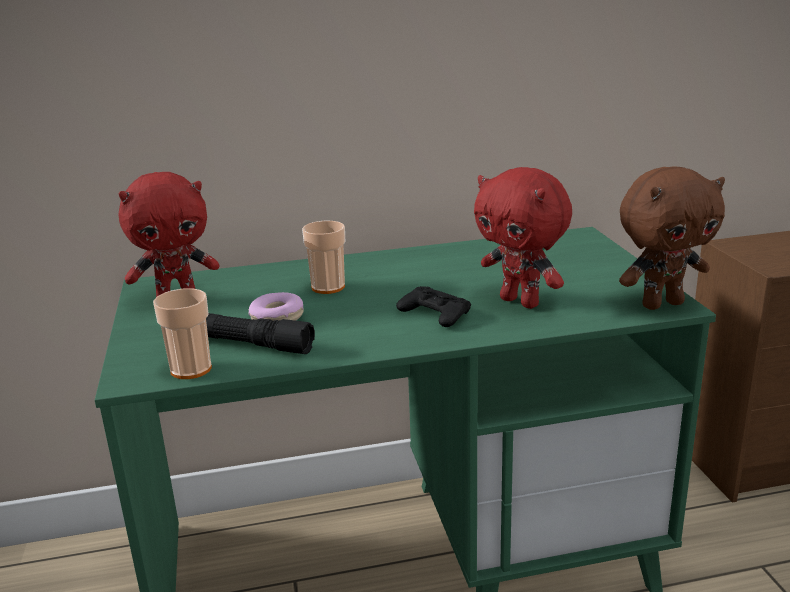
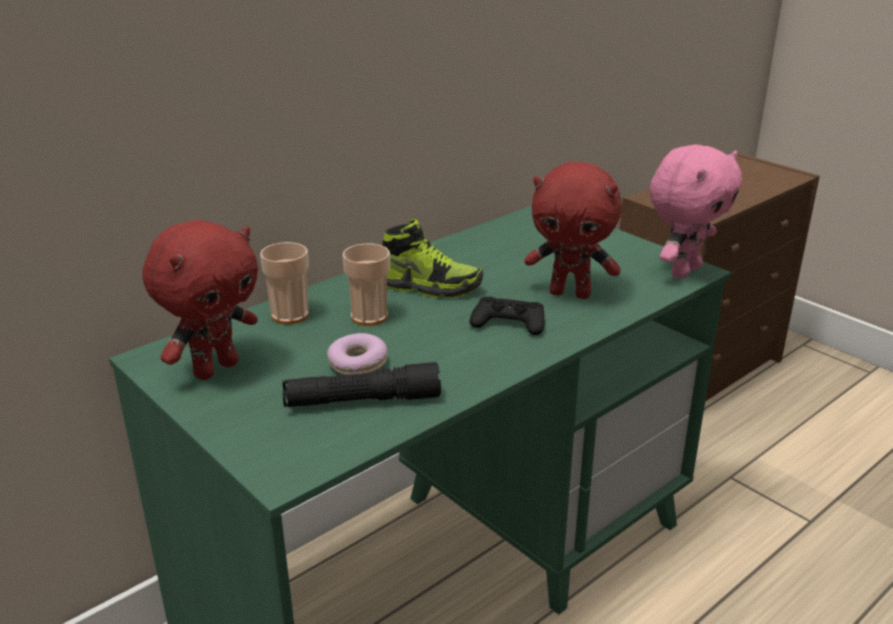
camera: 30 degrees left, 5 degrees up
(191, 369) = (337, 445): cup -> cup (290, 315)
(403, 274) = (429, 286): none -> shoe
(661, 304) = (683, 271): brown plush toy -> pink plush toy

